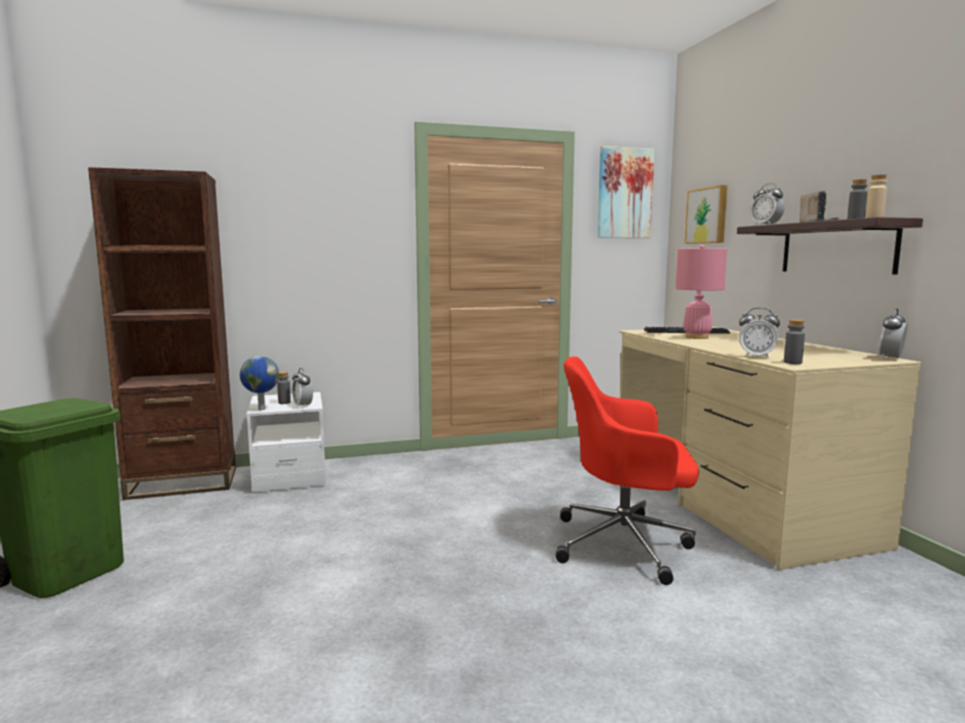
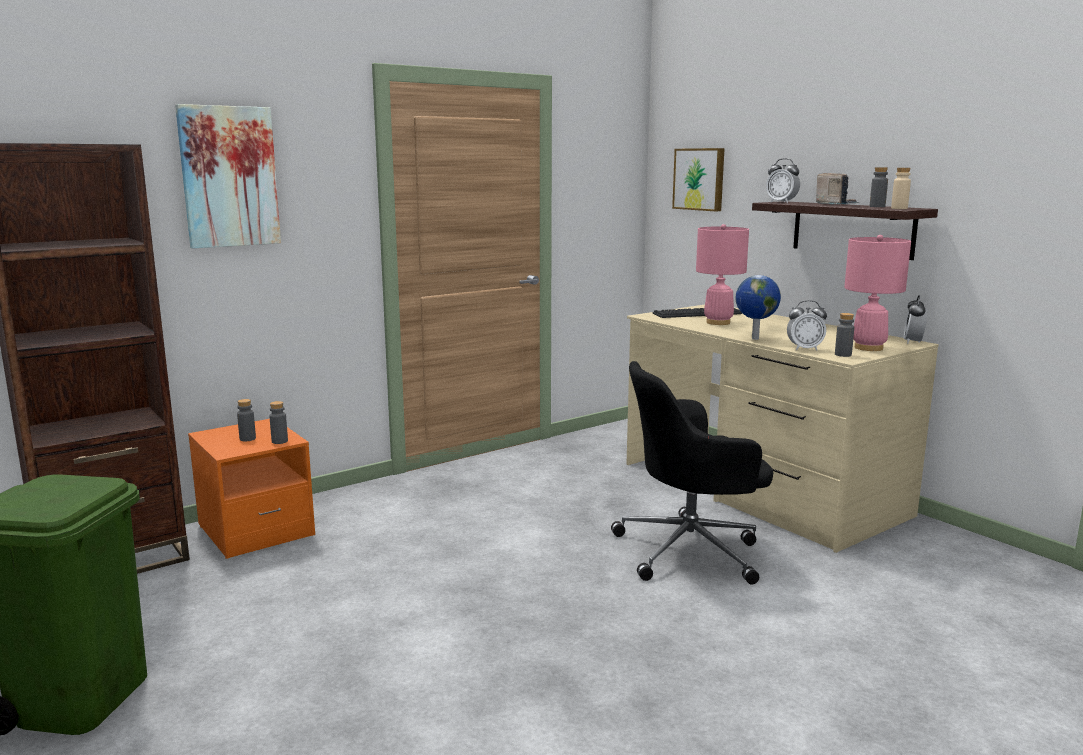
camera: 20 degrees left, 5 degrees up
(261, 409) = (229, 452): globe -> globe (754, 338)
(290, 476) = (256, 531): white nightstand -> orange nightstand
(303, 406) = (279, 441): alarm clock -> grey bottle
(624, 193) = (603, 148): picture -> picture (229, 177)
(625, 544) = (691, 550): red office chair -> black office chair
(830, 360) = (868, 348): none -> pink table lamp

